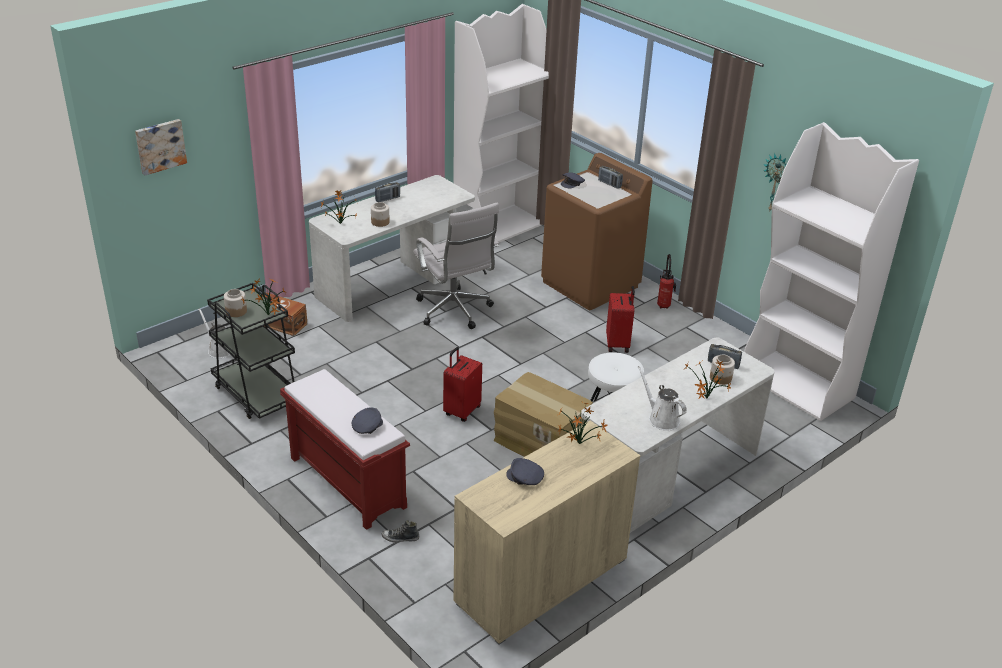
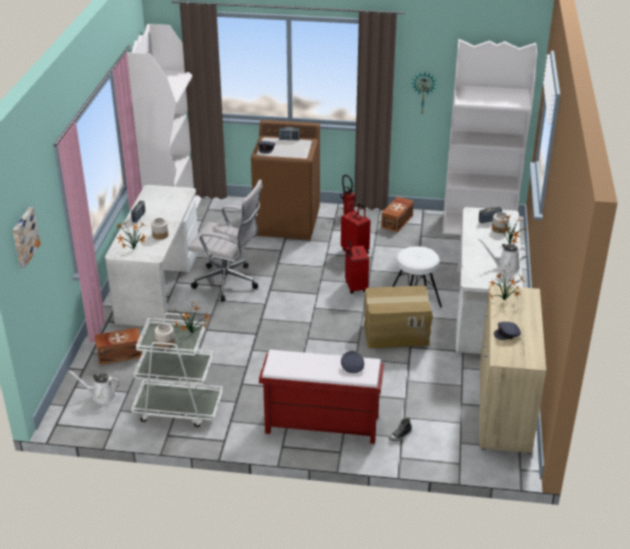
camera: 40 degrees left, 0 degrees up
(257, 394) = (178, 408): black cart -> white cart
(461, 411) = (325, 342): red suitcase -> red suitcase (355, 287)
(707, 337) = (397, 221): none -> brown storage box

